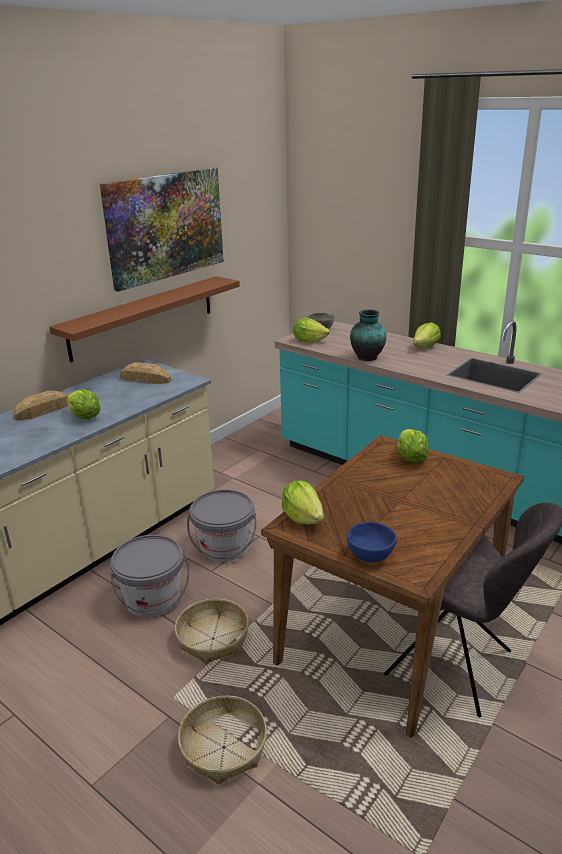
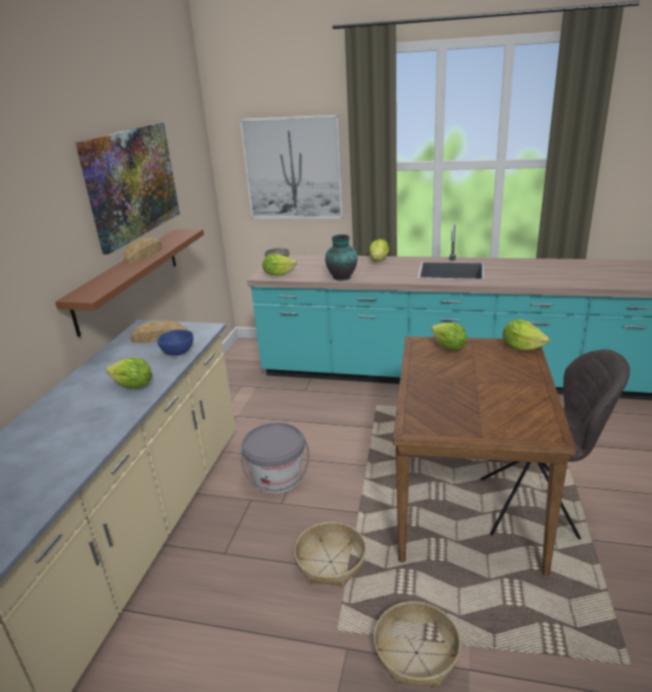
camera: 25 degrees left, 0 degrees up
(44, 410) = (79, 391): bread -> bread (144, 255)
(153, 599) = (246, 548): grey bucket -> none
(303, 517) = (416, 418): lettuce -> lettuce (521, 347)
(362, 229) = (293, 169): none -> picture
(370, 555) = (501, 431): blue bowl -> blue bowl (178, 352)

